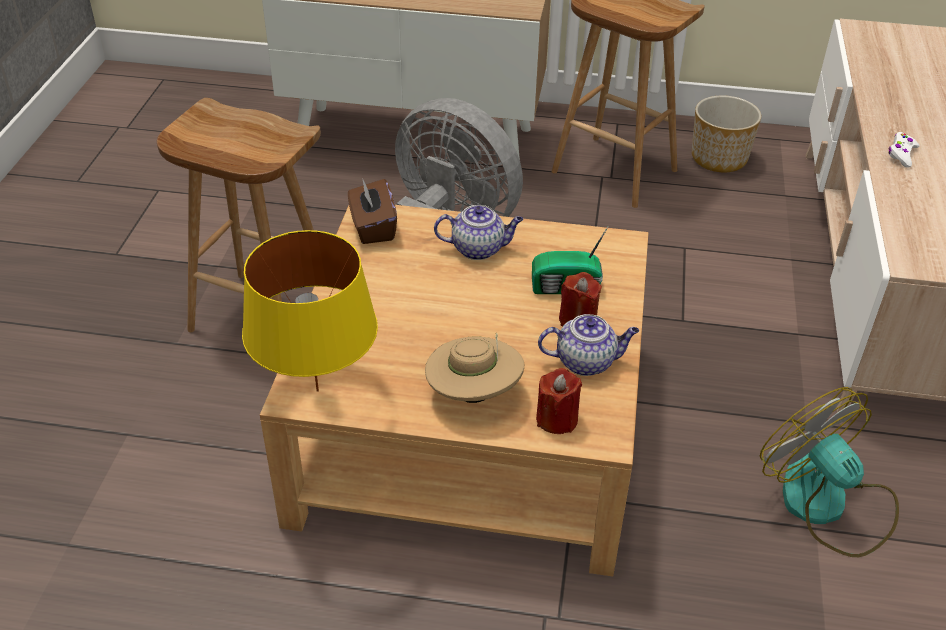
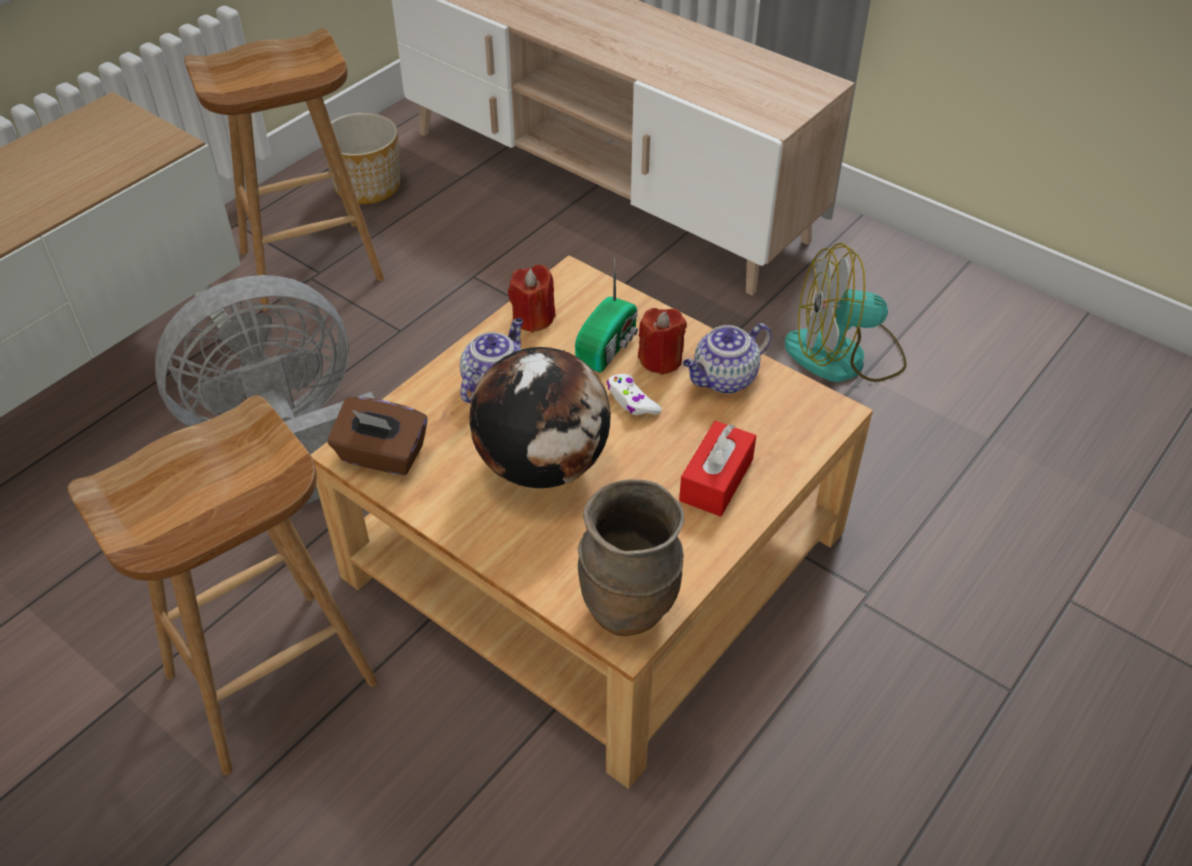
camera: 60 degrees left, 5 degrees up
(317, 391) = (629, 609): yellow table lamp -> brown vase
(420, 300) = (543, 465): none -> globe
(474, 394) = (716, 480): beige hat -> red tissue box
(557, 419) = (788, 434): red candle -> red candle (533, 318)
(586, 361) = (724, 379): teapot -> teapot turned 150 degrees counterclockwise
(901, 154) = (631, 53): white game controller -> white game controller (632, 401)

